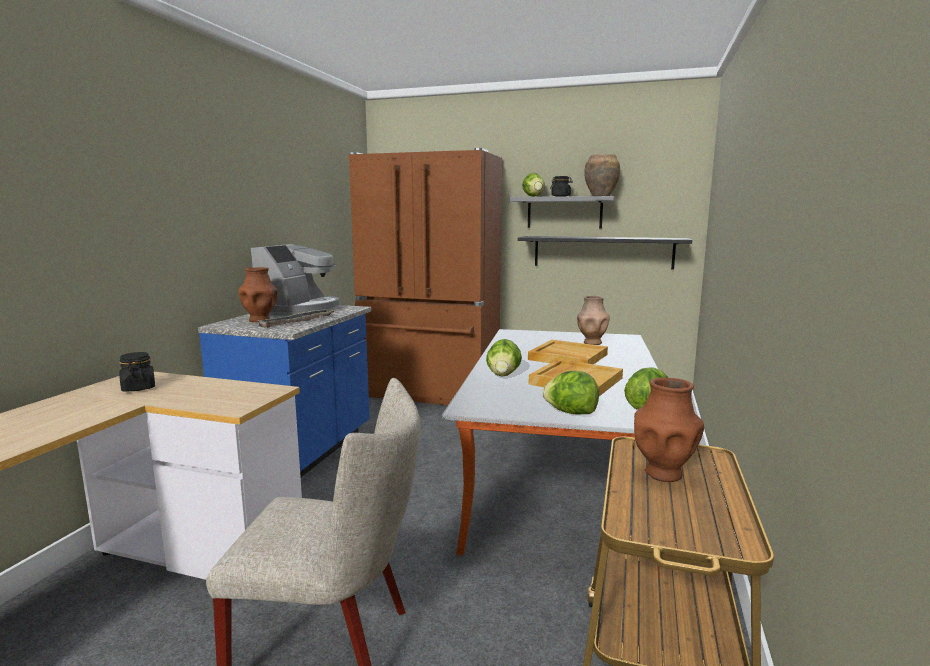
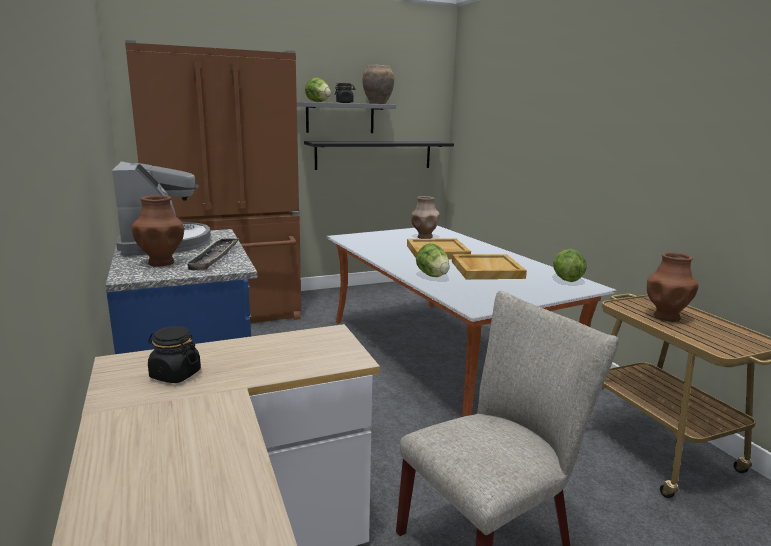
camera: 40 degrees left, 5 degrees up
(571, 413) = (538, 293): lettuce -> none

